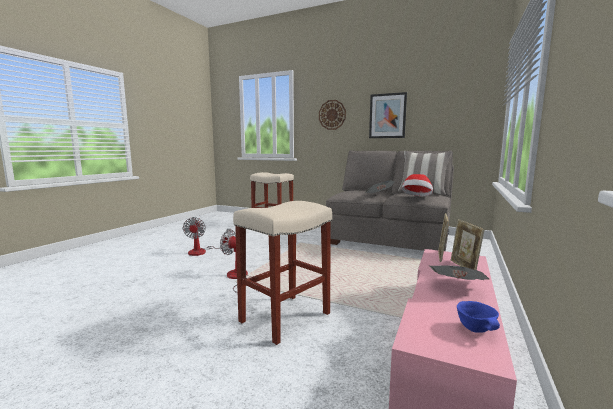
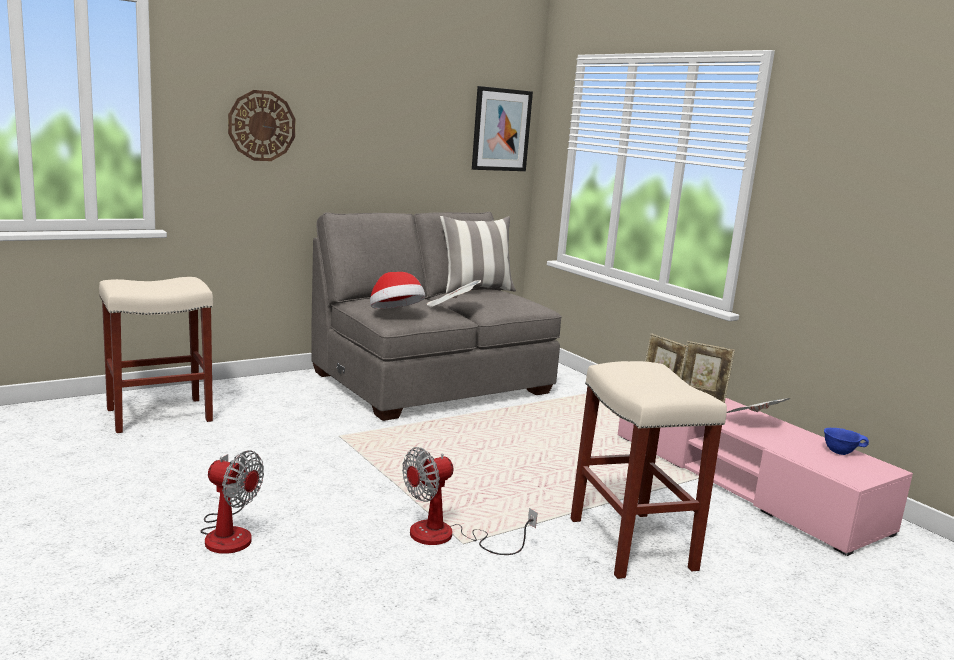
camera: 60 degrees left, 5 degrees up
(387, 116) = (378, 140): picture -> picture (501, 130)
(417, 197) = (513, 304): hat -> hat (395, 313)

